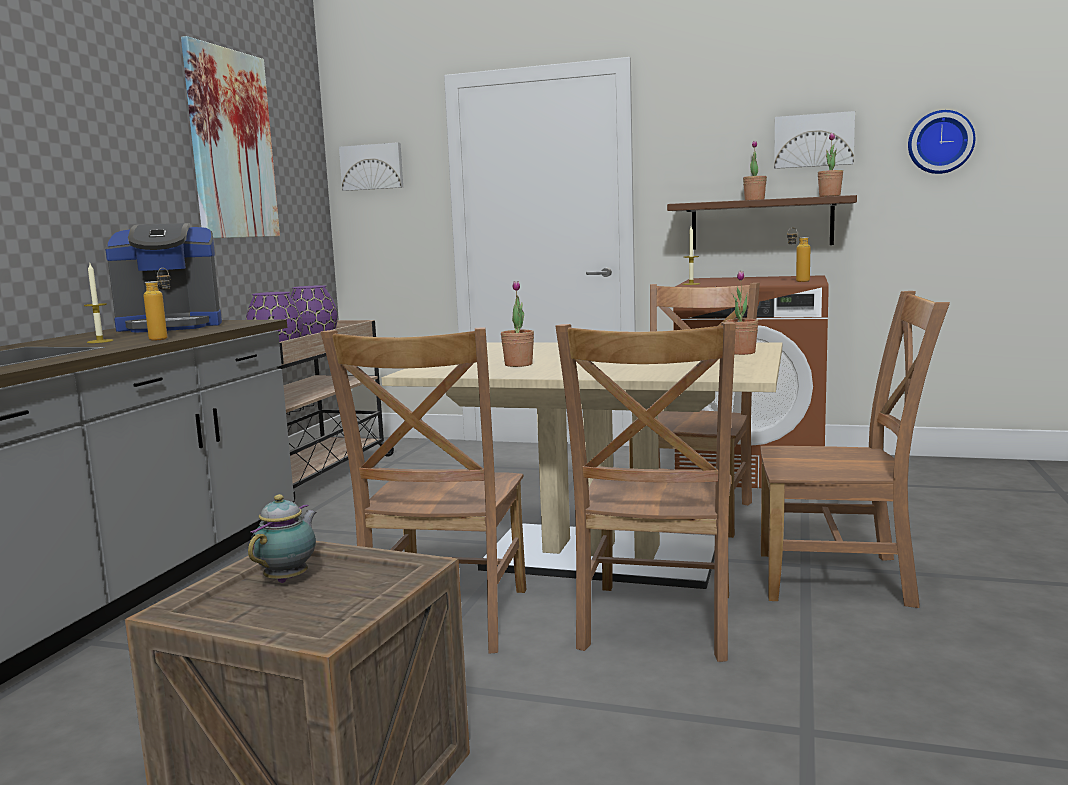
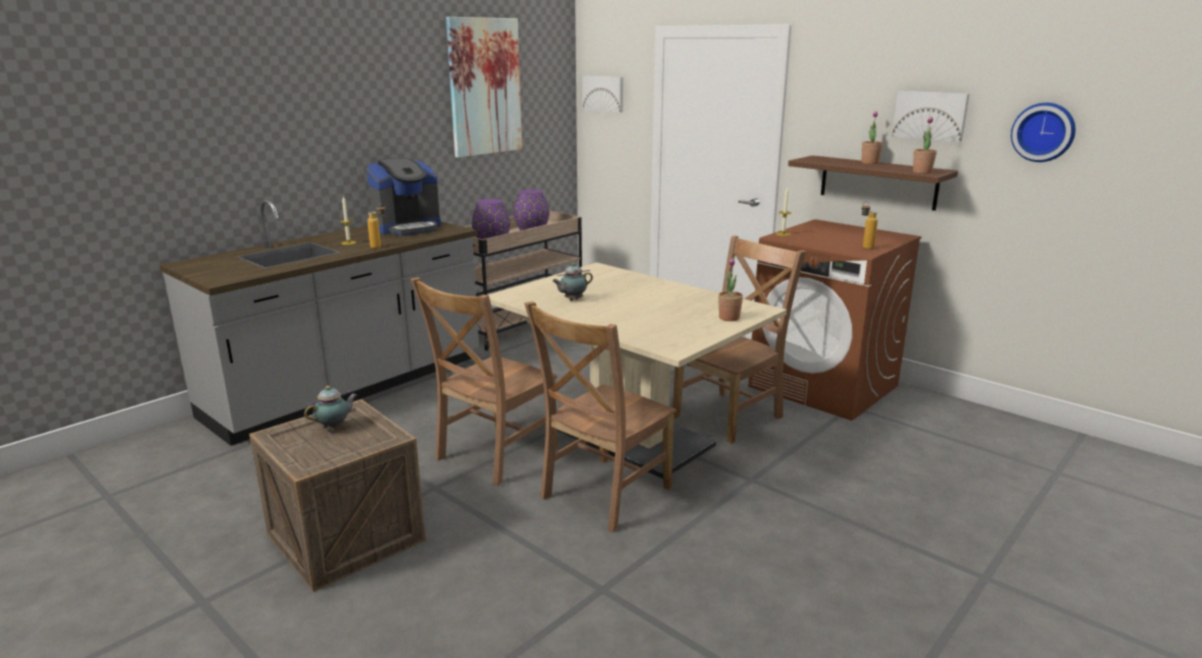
camera: 25 degrees right, 10 degrees up
(171, 326) = (407, 228): coffee machine -> coffee machine turned 45 degrees counterclockwise
(518, 365) = (572, 300): potted plant -> teapot
(842, 579) = (761, 498): brown chair -> none

